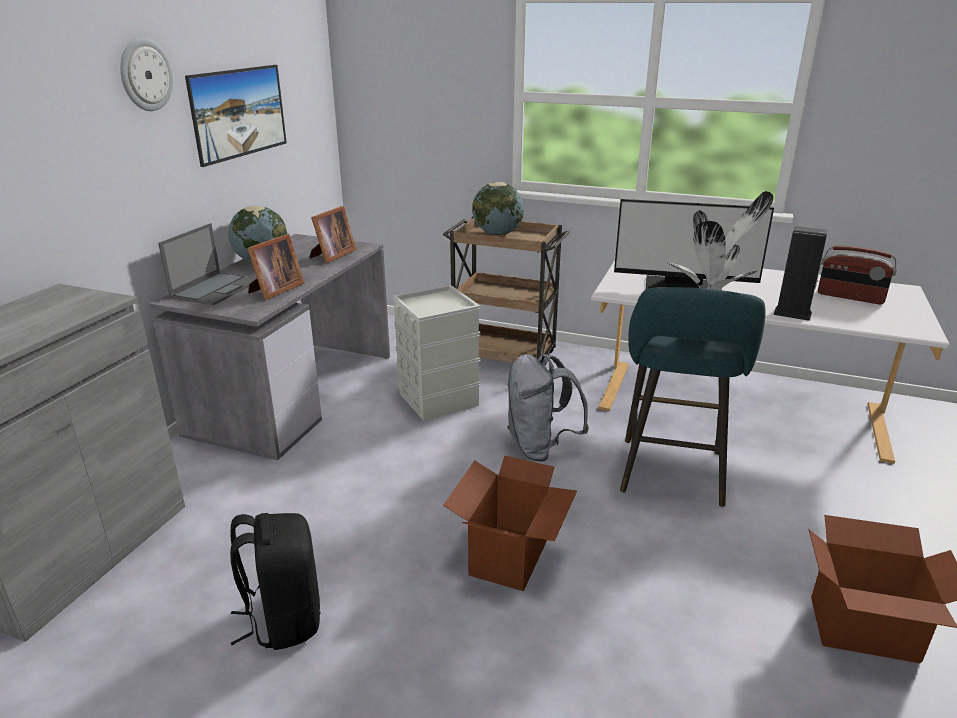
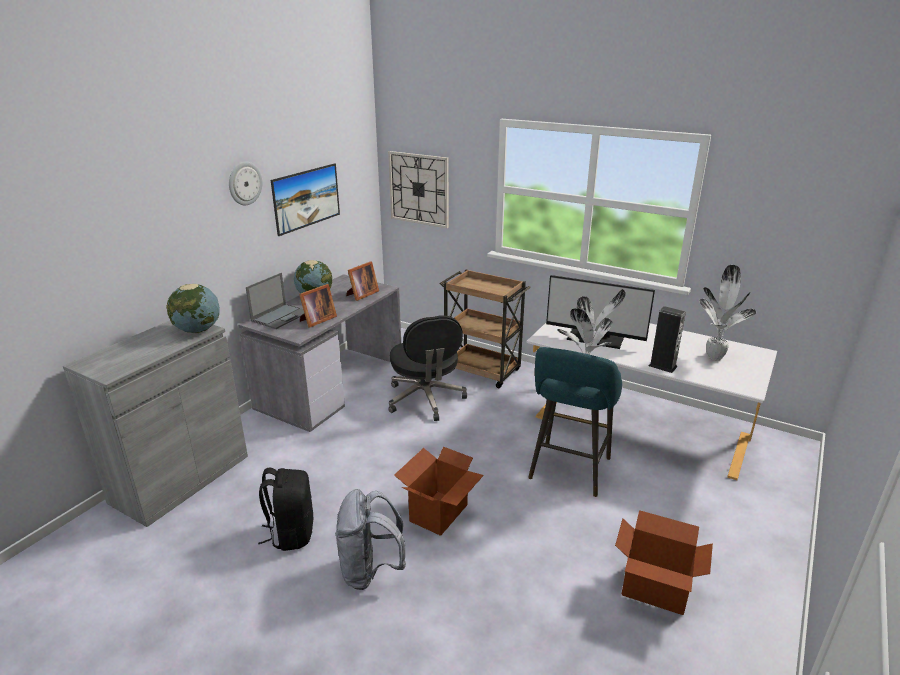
camera: 10 degrees right, 0 degrees up
(396, 108) = (419, 189): none -> wall clock
(438, 400) = (425, 399): grey storage box -> black office chair
(497, 234) = (479, 285): globe -> globe (198, 330)
(540, 447) = (485, 441): grey backpack -> grey backpack (370, 571)
(850, 297) = (715, 356): radio -> potted plant

